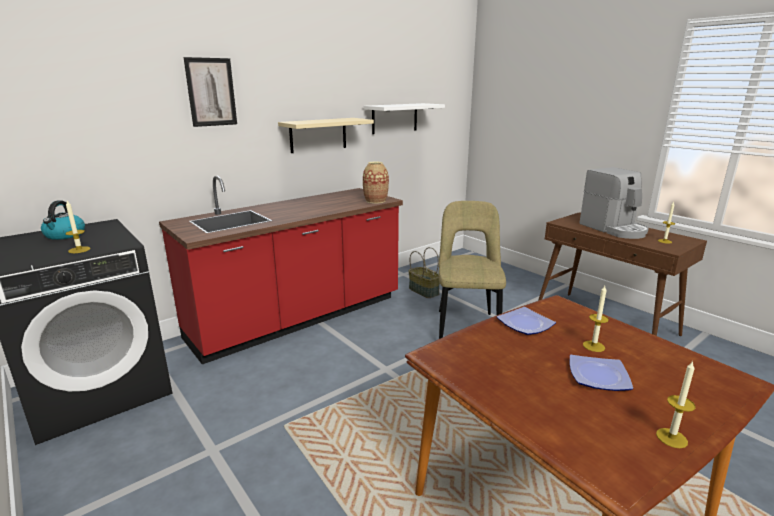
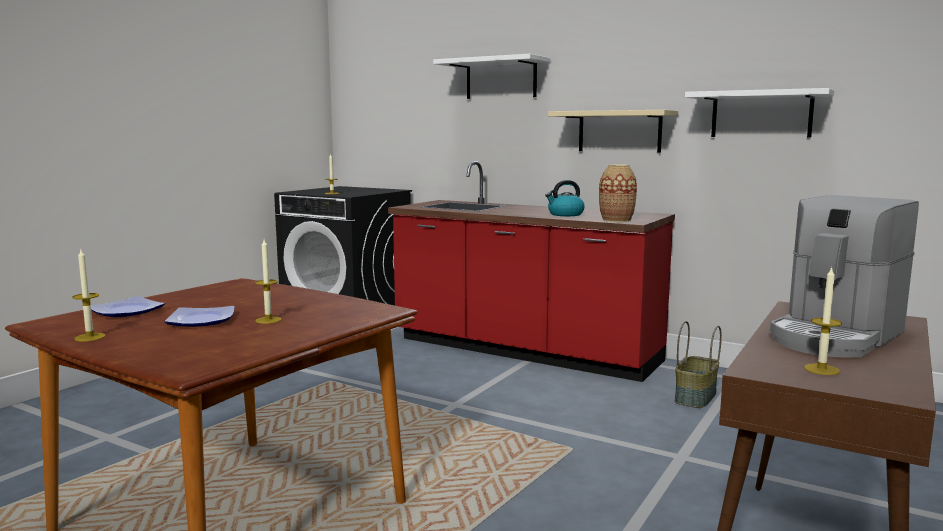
camera: 70 degrees right, 10 degrees down
(65, 235) = (361, 189): kettle -> kettle (565, 214)
(211, 92) = (501, 79): picture -> white shelf
(466, 326) = (616, 436): beige chair -> none
(525, 325) = (313, 300): plate -> plate (125, 311)

